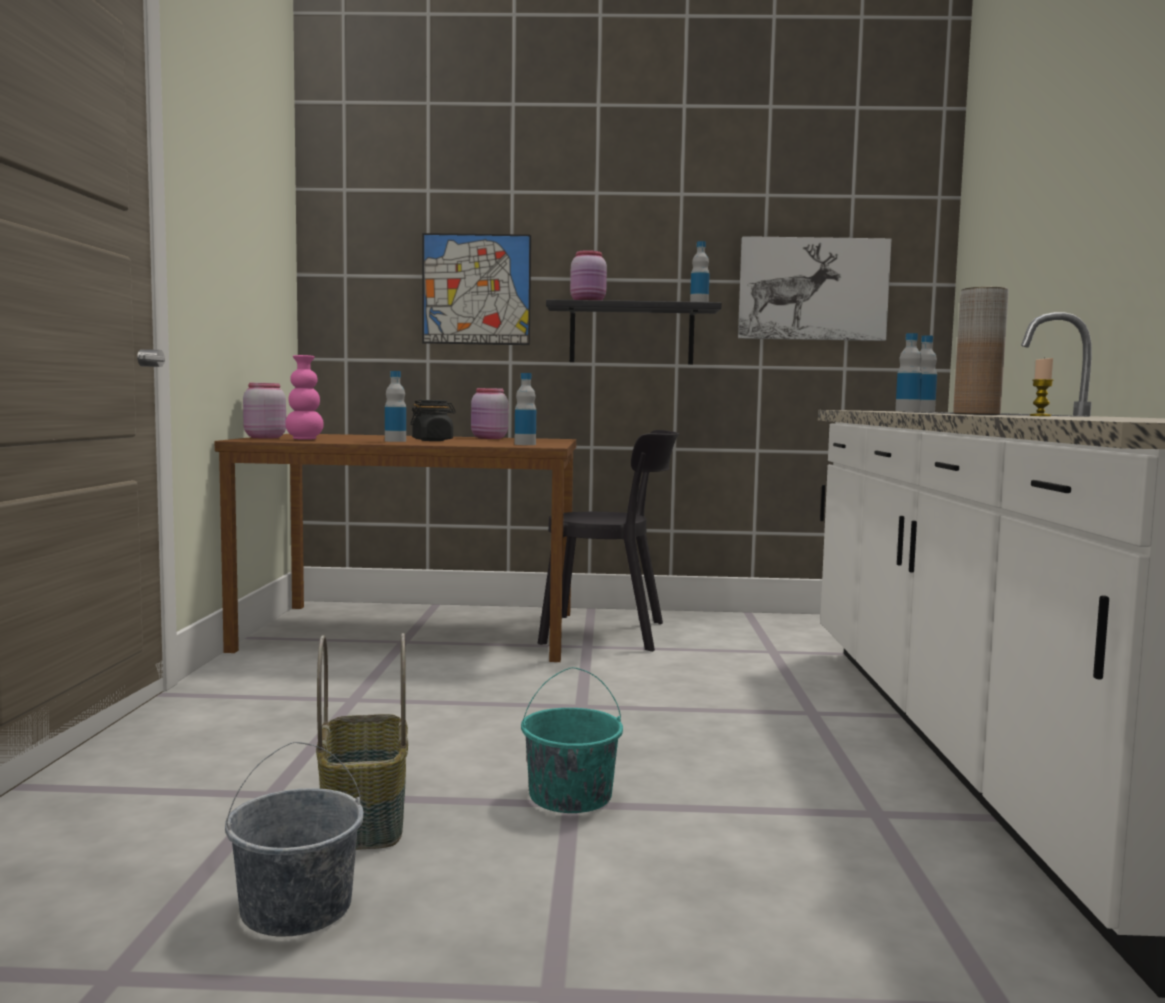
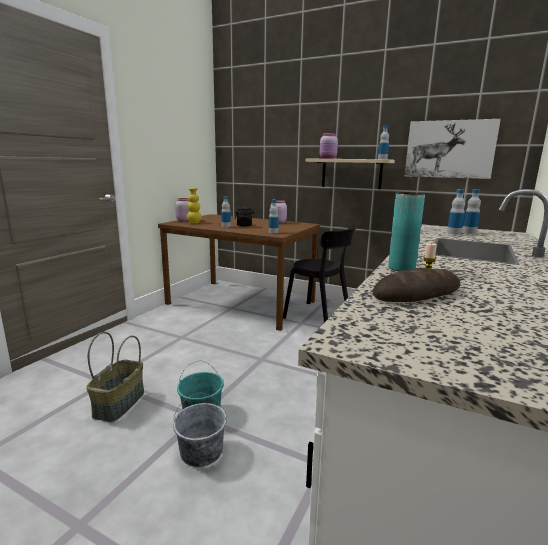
camera: 25 degrees right, 10 degrees up
(295, 909) = (52, 444): grey bucket -> grey bucket (201, 452)
(304, 439) = (194, 223): pink vase -> yellow vase
(476, 289) = (283, 152): picture -> none
(631, 334) = (351, 173): black shelf -> beige shelf
(976, 414) = (401, 268): brown vase -> turquoise vase
(1075, 417) = (417, 293): none -> bread

